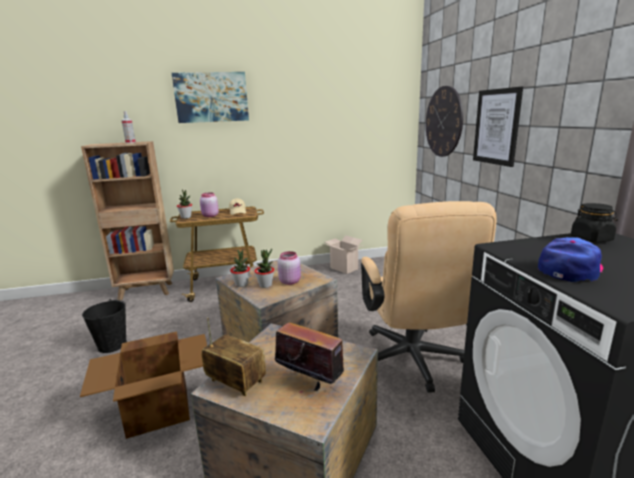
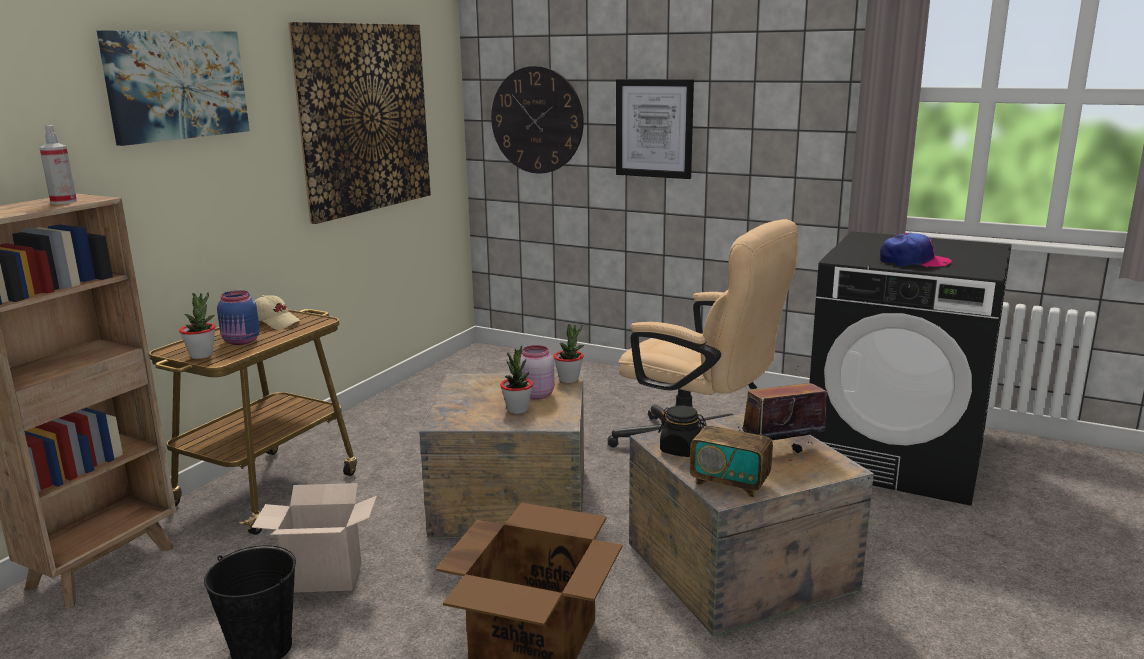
camera: 50 degrees left, 0 degrees up
(210, 216) = (241, 341): pink jar -> blue jar
(236, 381) = (729, 483): radio -> radio turned 135 degrees counterclockwise
(241, 284) = (483, 421): potted plant -> potted plant (569, 379)
(332, 118) = (364, 118): none -> picture
(343, 268) = (419, 392): cardboard box -> cardboard box (321, 579)
(570, 269) = (913, 261): cap -> cap turned 105 degrees clockwise
(591, 239) = (867, 240): black jar -> black jar (681, 450)

